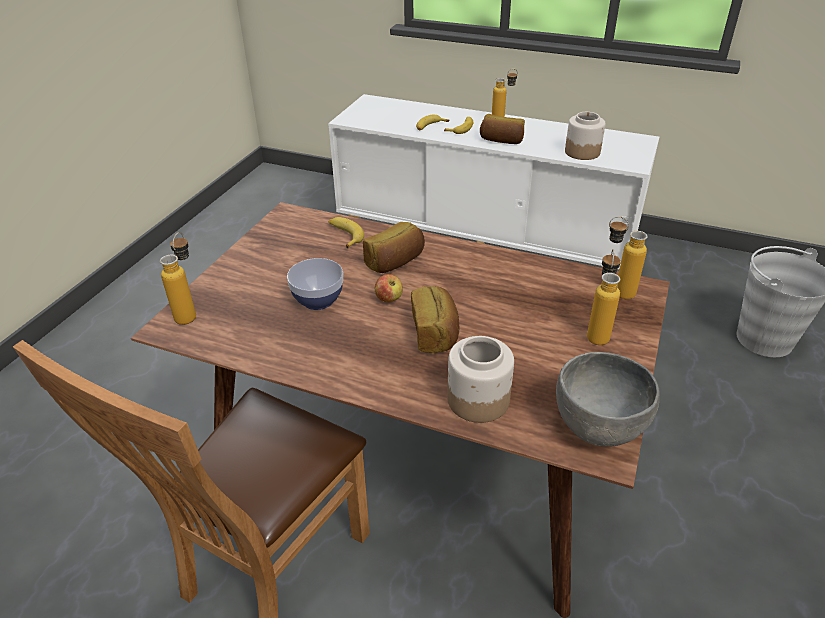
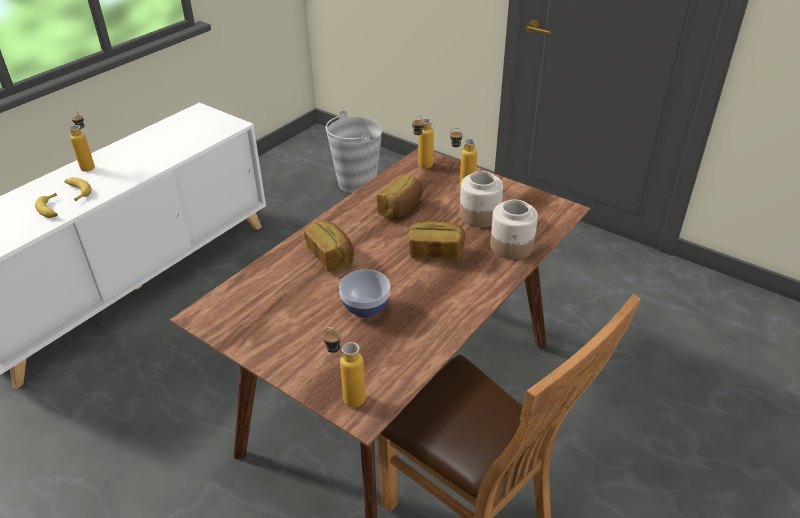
camera: 75 degrees left, 0 degrees up
(344, 235) = (270, 280): banana -> none
(389, 299) = (383, 268): apple -> none
(501, 140) = (128, 174): bread -> bread (401, 209)
(582, 152) = (191, 141): jar -> jar (479, 216)
(597, 428) = (546, 207): grey bowl -> none

